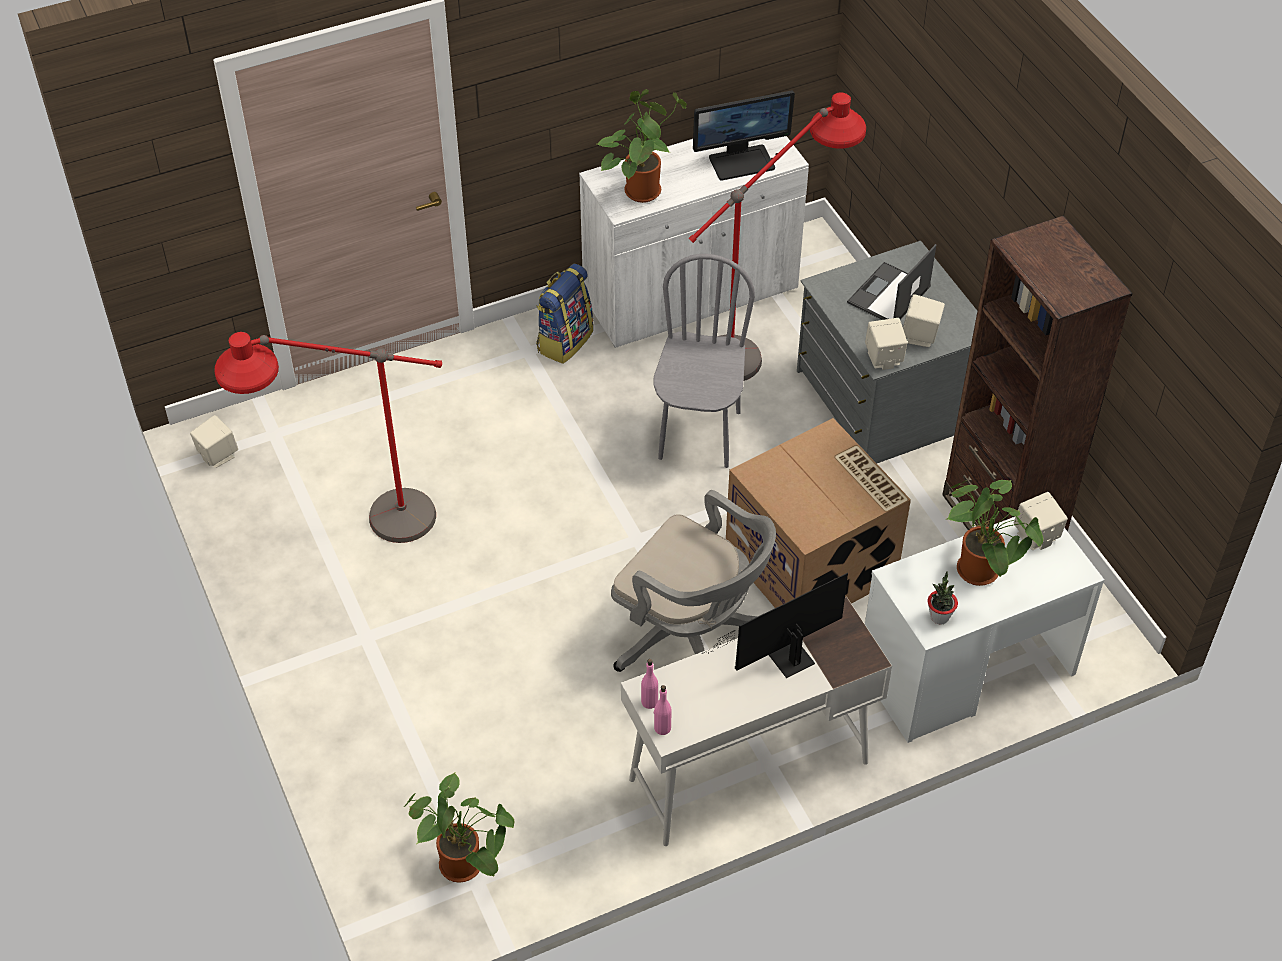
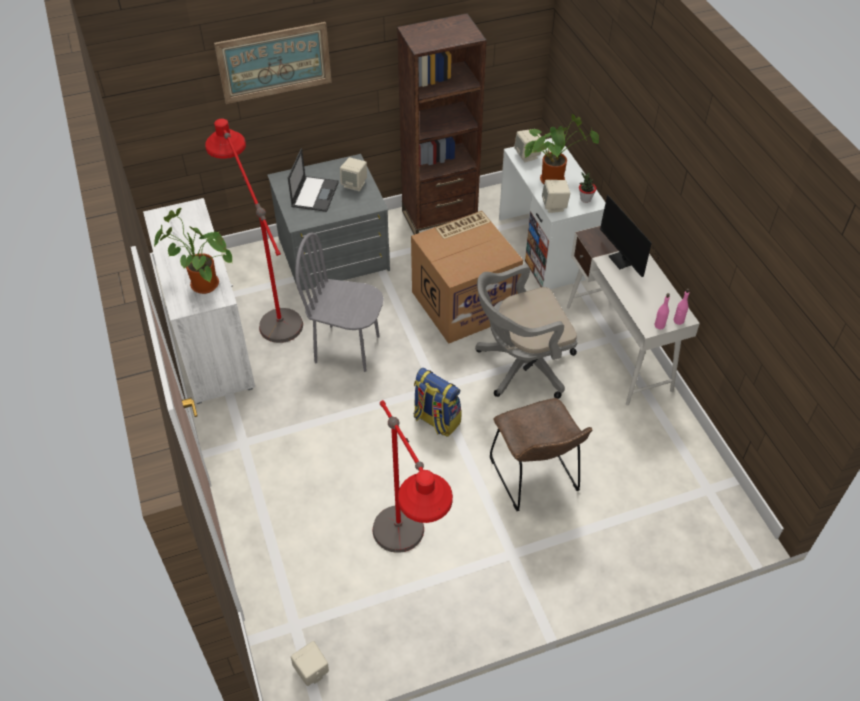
camera: 85 degrees left, 0 degrees up
(466, 865) = (698, 494): potted plant -> none
(486, 661) = (535, 478): none -> brown chair
(564, 340) = (237, 419): backpack -> backpack (436, 420)
(692, 639) = (520, 366): grey office chair -> grey office chair turned 150 degrees counterclockwise
(741, 162) = (189, 230): monitor -> none
(883, 359) = (371, 202): beige speaker -> beige speaker (554, 206)
(888, 295) = (315, 194): laptop -> laptop turned 120 degrees counterclockwise
(964, 115) = (274, 62): none -> picture

